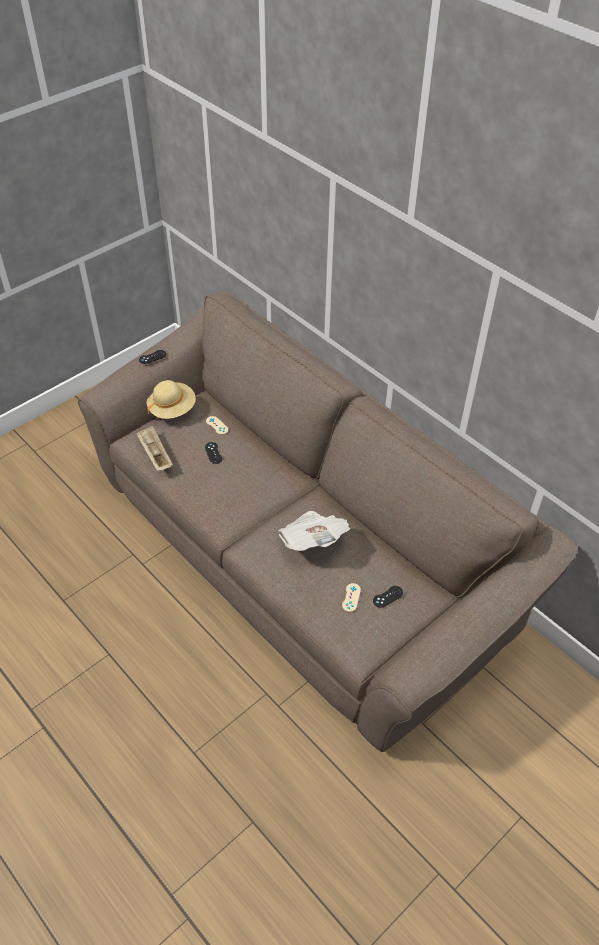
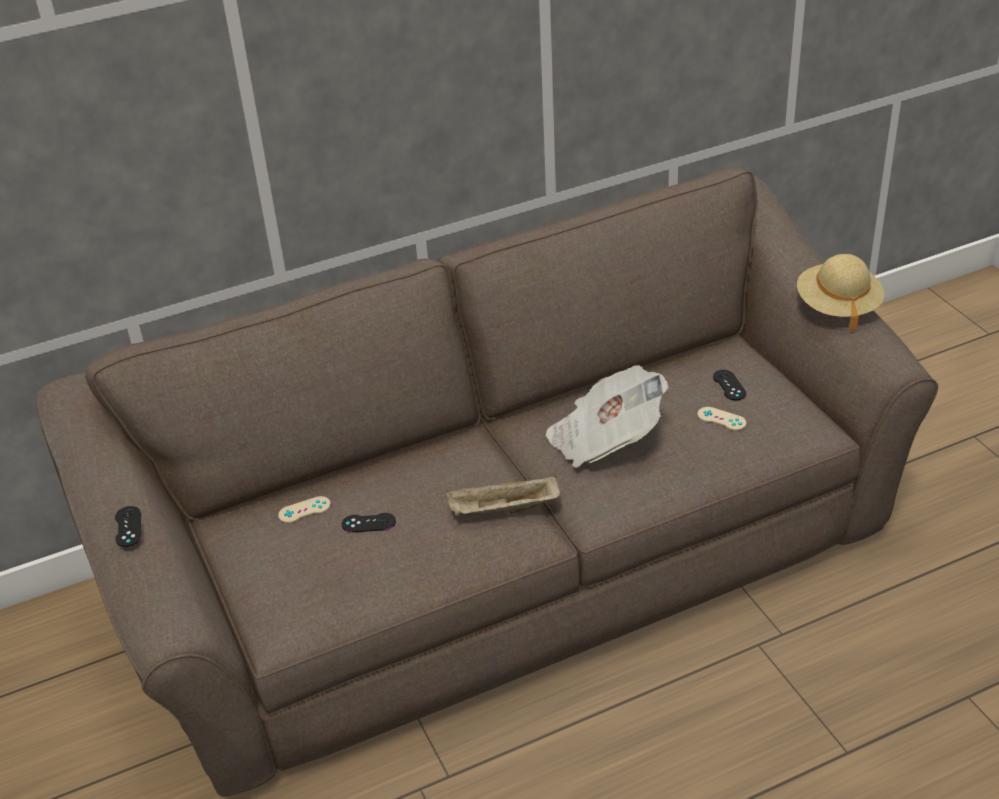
camera: 70 degrees left, 10 degrees down
(155, 455) = (332, 602): beige tray -> beige tray (503, 510)
(172, 409) = (229, 562): beige hat -> beige hat (837, 307)

